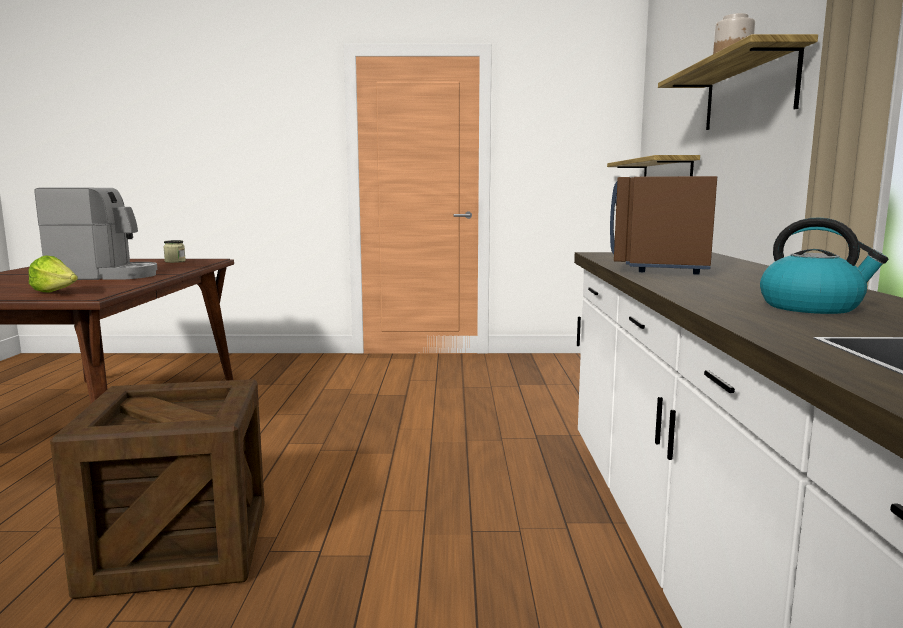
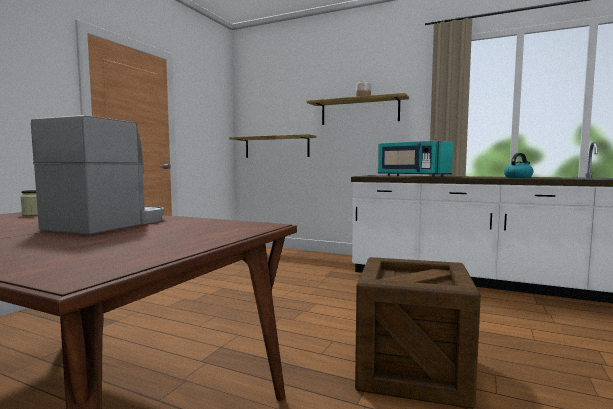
camera: 65 degrees left, 5 degrees down
(56, 293) = (228, 230): lettuce -> none
(662, 265) = (412, 176): brown microwave -> turquoise microwave

